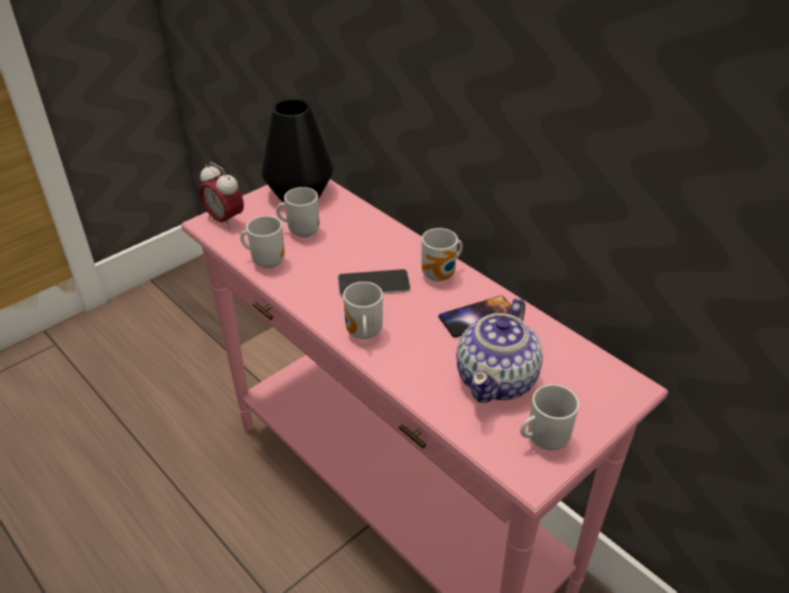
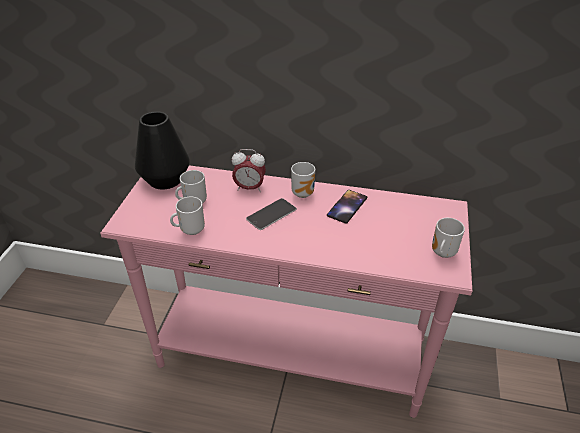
camera: 35 degrees left, 0 degrees up
(225, 220) = (132, 217): alarm clock -> alarm clock (249, 188)
(362, 334) = (296, 245): mug -> none
(497, 379) = (390, 234): teapot -> none

